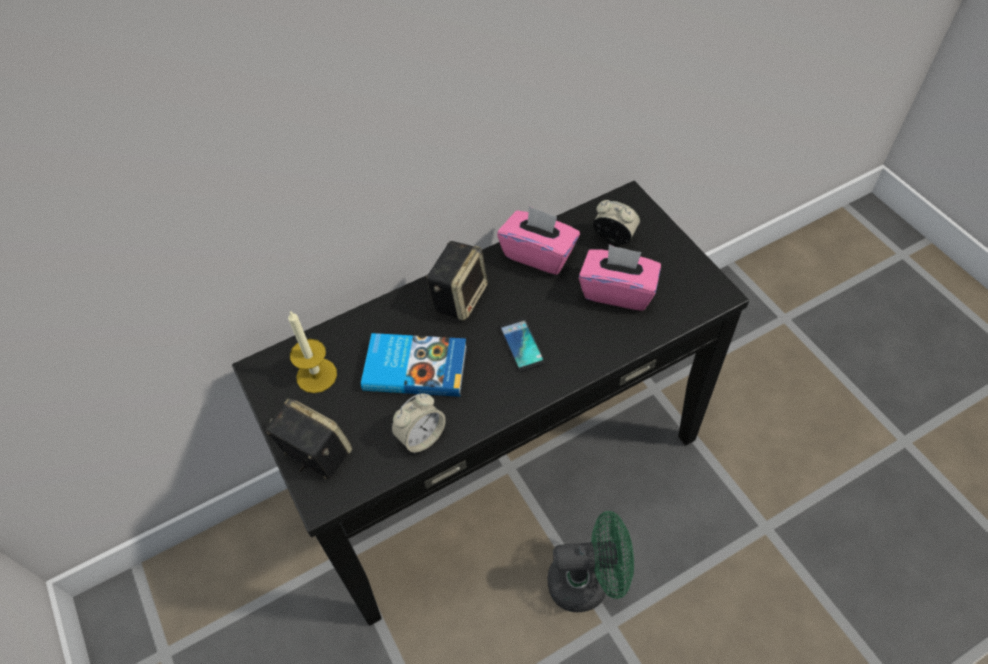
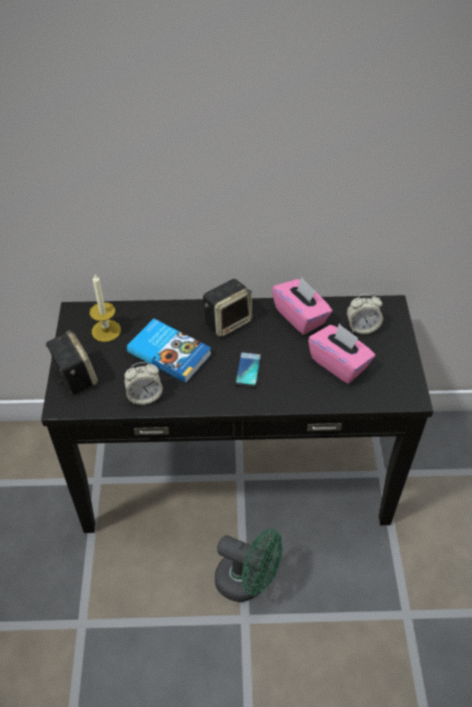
camera: 25 degrees right, 5 degrees down
(614, 237) = (362, 327): alarm clock -> alarm clock turned 120 degrees clockwise

